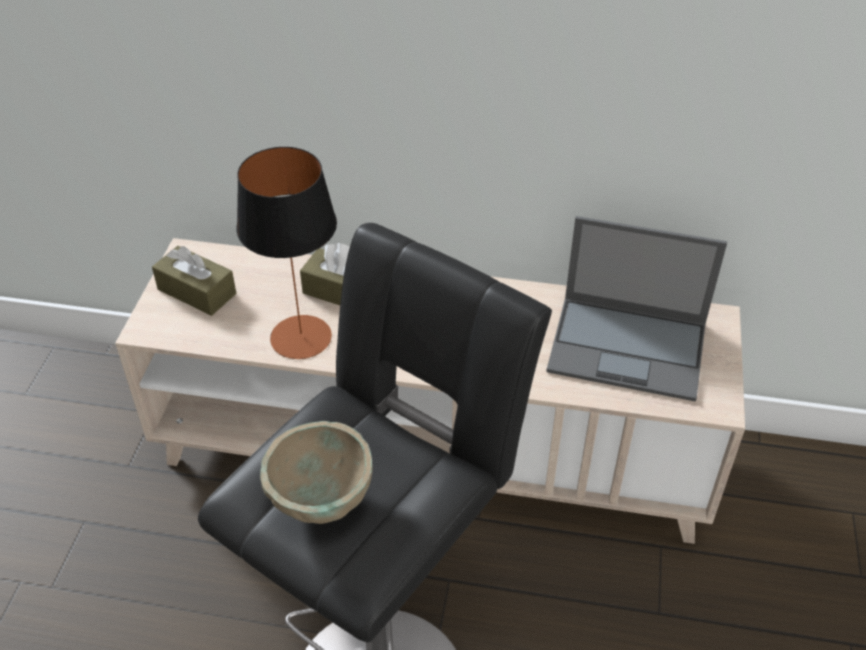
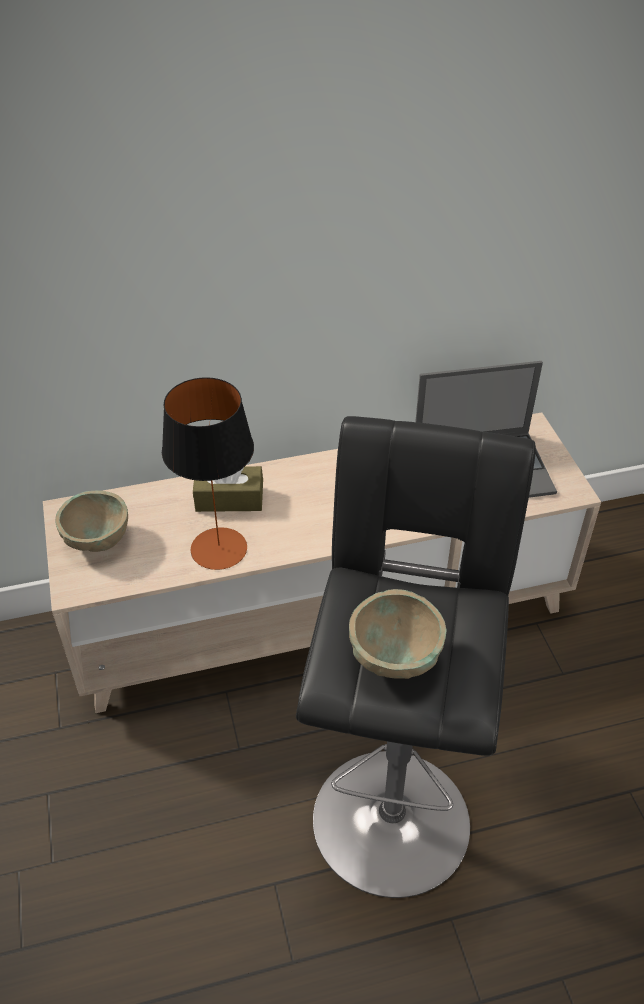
camera: 25 degrees left, 0 degrees up
(197, 291) = (98, 540): brown tissue box -> beige bowl

